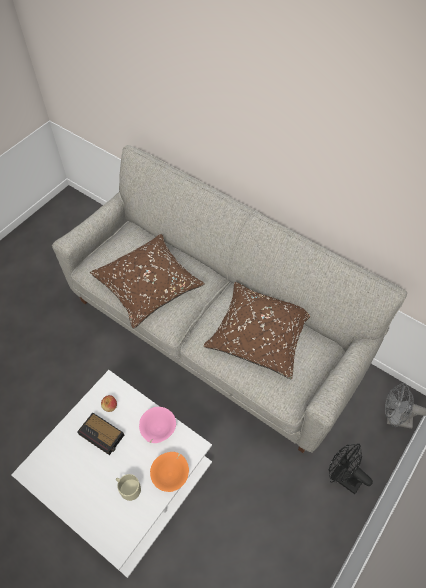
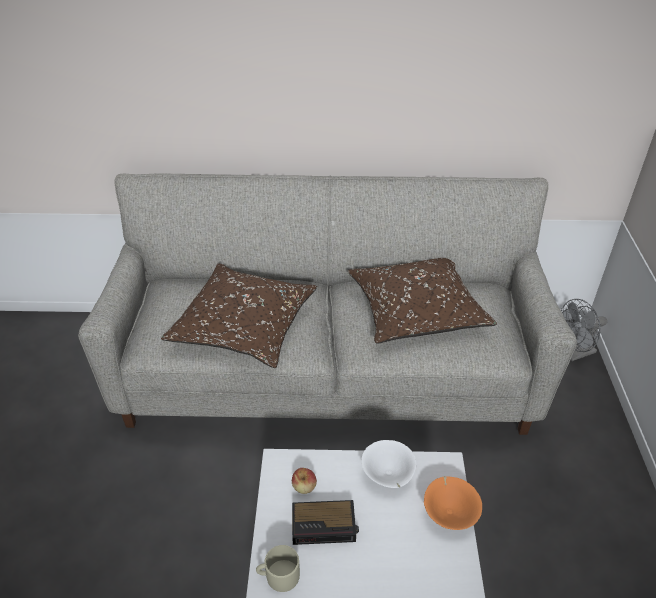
camera: 35 degrees left, 15 degrees down
(128, 488) = (415, 563): beige mug -> beige mug (278, 576)
(158, 429) = (388, 475): pink bowl -> white bowl
(342, 477) = (583, 433): black fan -> none

